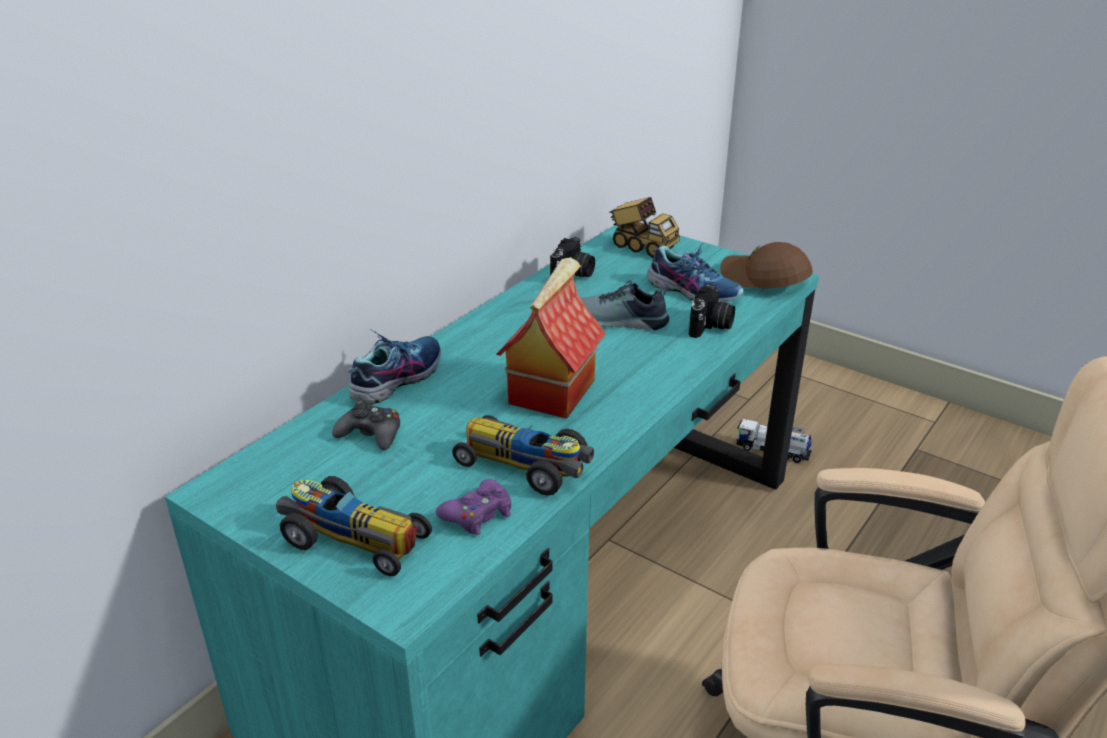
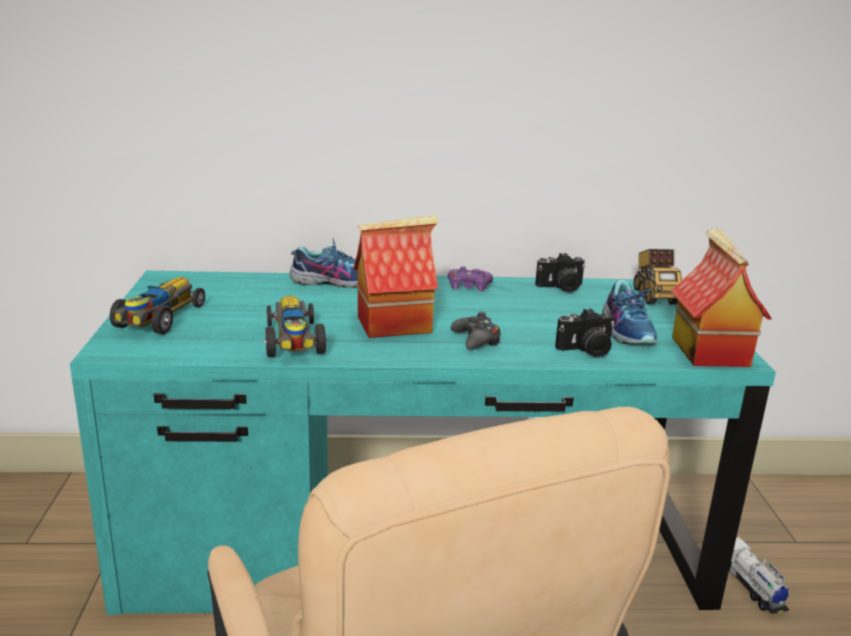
camera: 50 degrees right, 10 degrees down
(351, 537) = (158, 319): toy car -> toy car turned 150 degrees counterclockwise
(371, 434) = (266, 293): black game controller -> black game controller (476, 340)
(478, 514) = (221, 344): purple game controller -> purple game controller (468, 286)
(618, 321) = (526, 318): shoe -> none
(763, 280) = (708, 351): brown cap -> toy house

